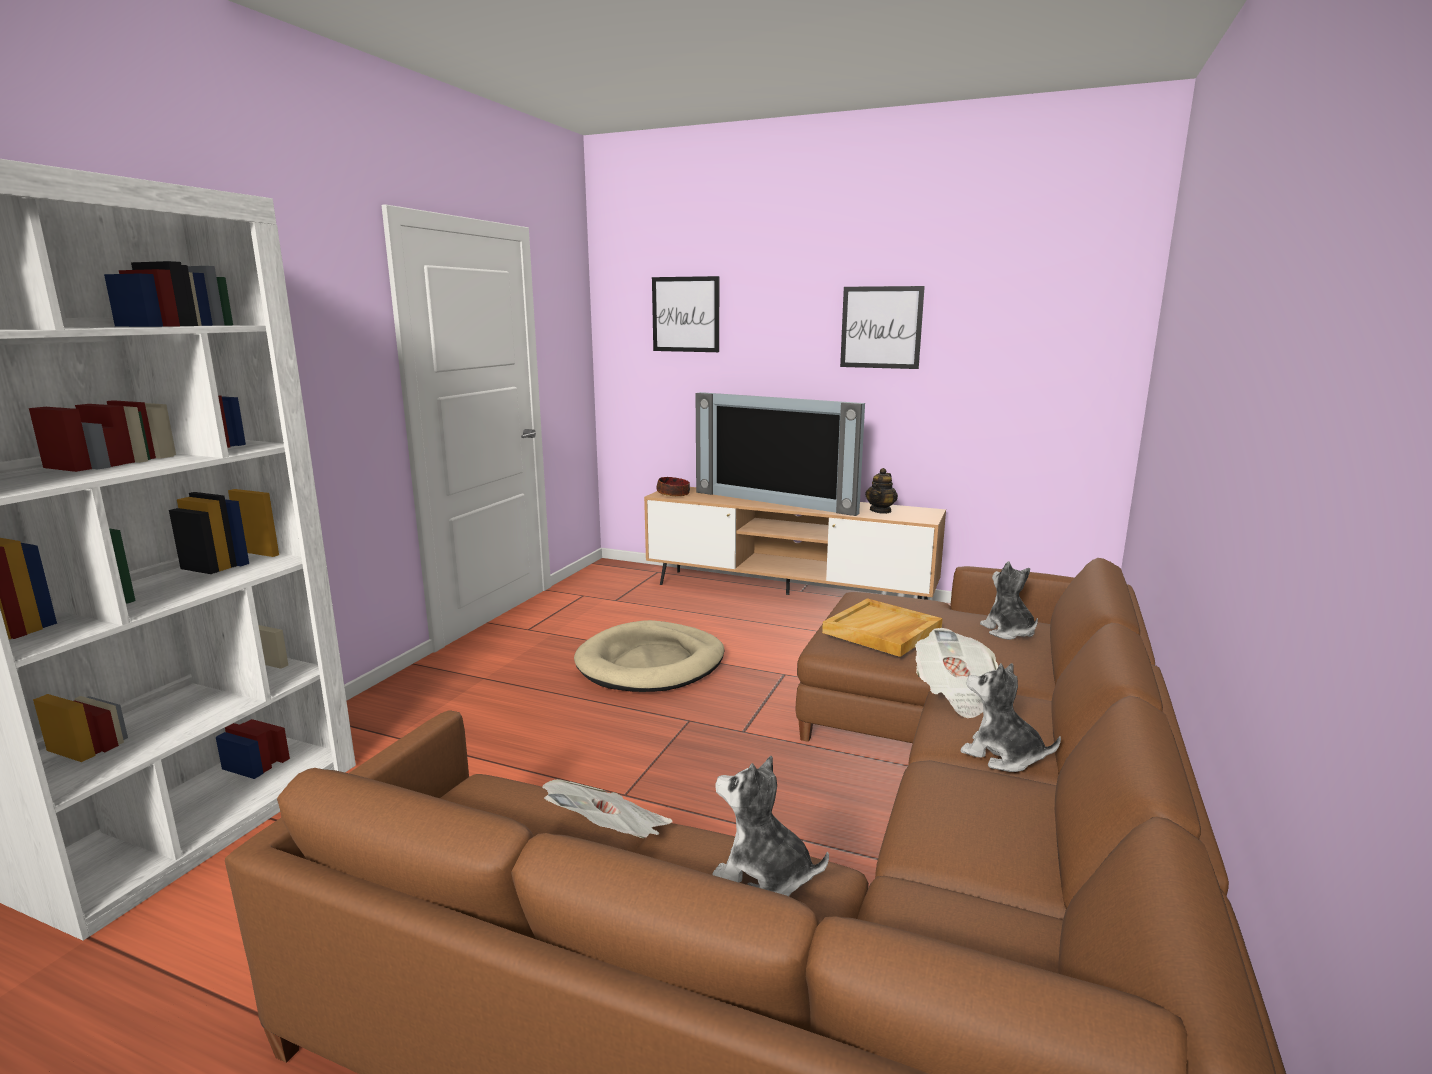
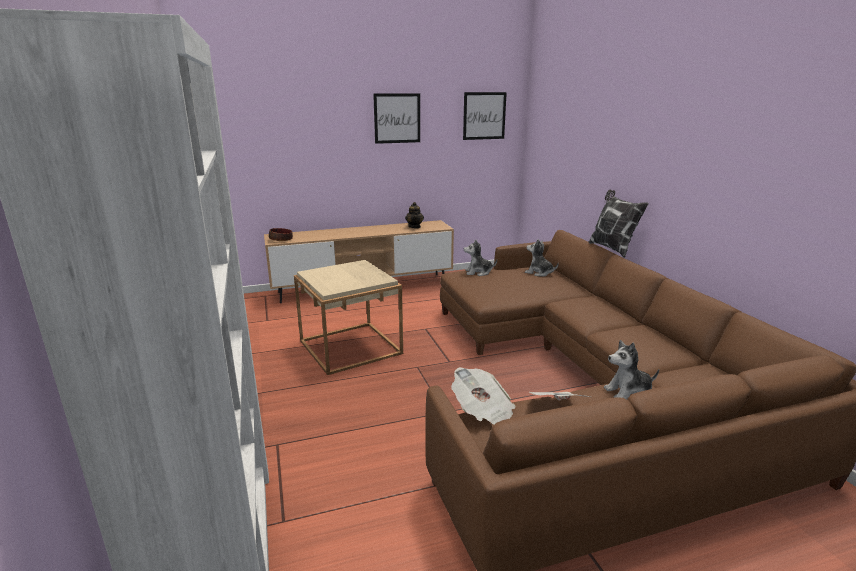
camera: 40 degrees left, 5 degrees up
(651, 663) = (350, 347): beige dog bed -> beige side table
(685, 314) = (263, 112): picture -> picture (484, 116)
(776, 501) = (351, 232): television -> none
(882, 631) = (498, 287): beige tray -> none
(957, 695) = (568, 304): newspaper -> newspaper (483, 412)
(1002, 755) = (614, 321): plush toy -> plush toy (478, 272)
(1135, 612) = (612, 249): none -> pillow

